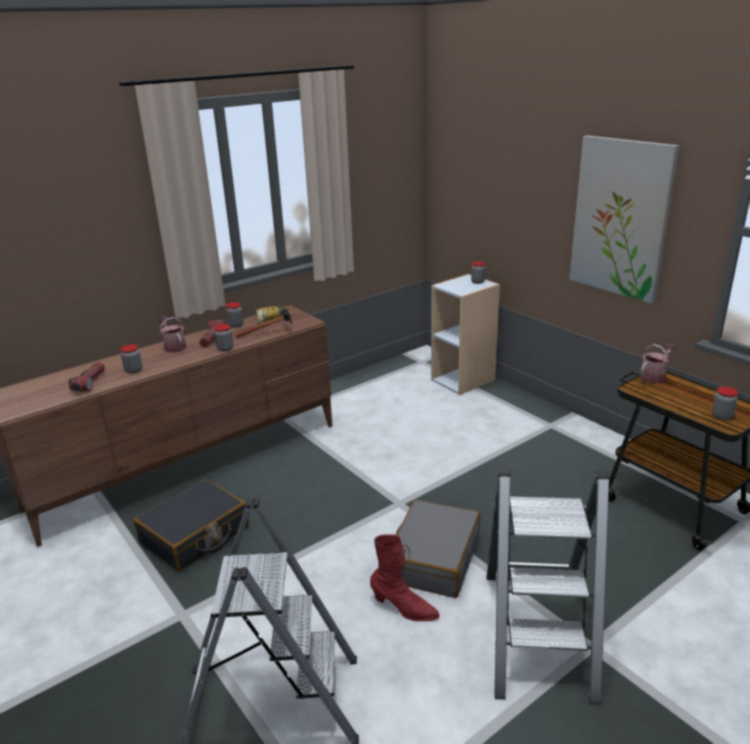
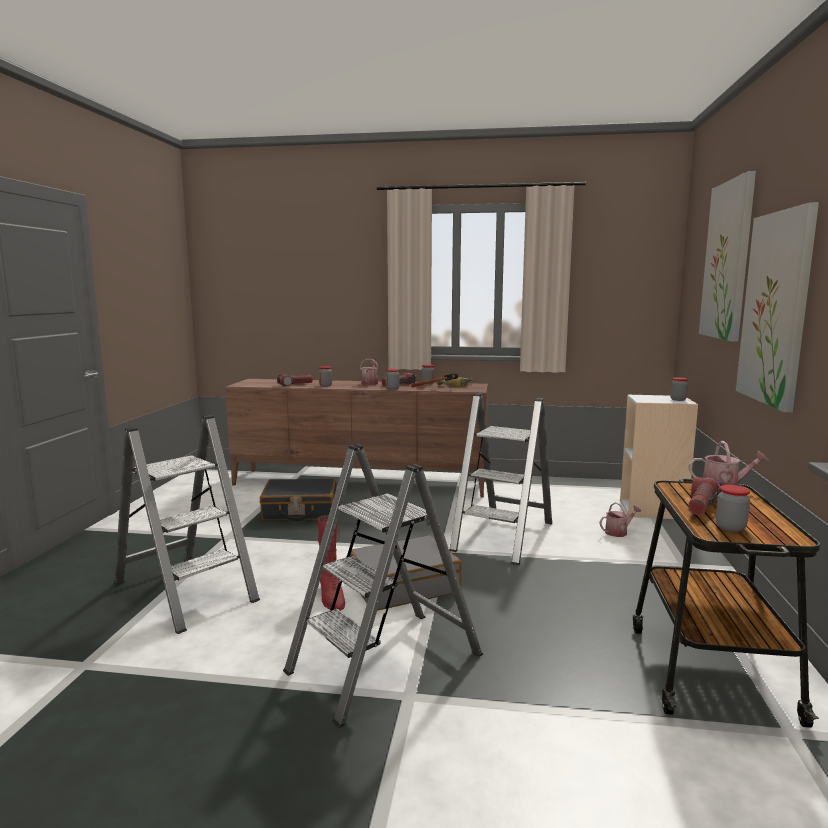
camera: 45 degrees right, 15 degrees down
(414, 461) = (504, 535): none -> grey step ladder
(476, 415) = (618, 532): none -> watering can
(528, 160) = (727, 260): none -> picture
(679, 402) = (702, 505): none -> flashlight

